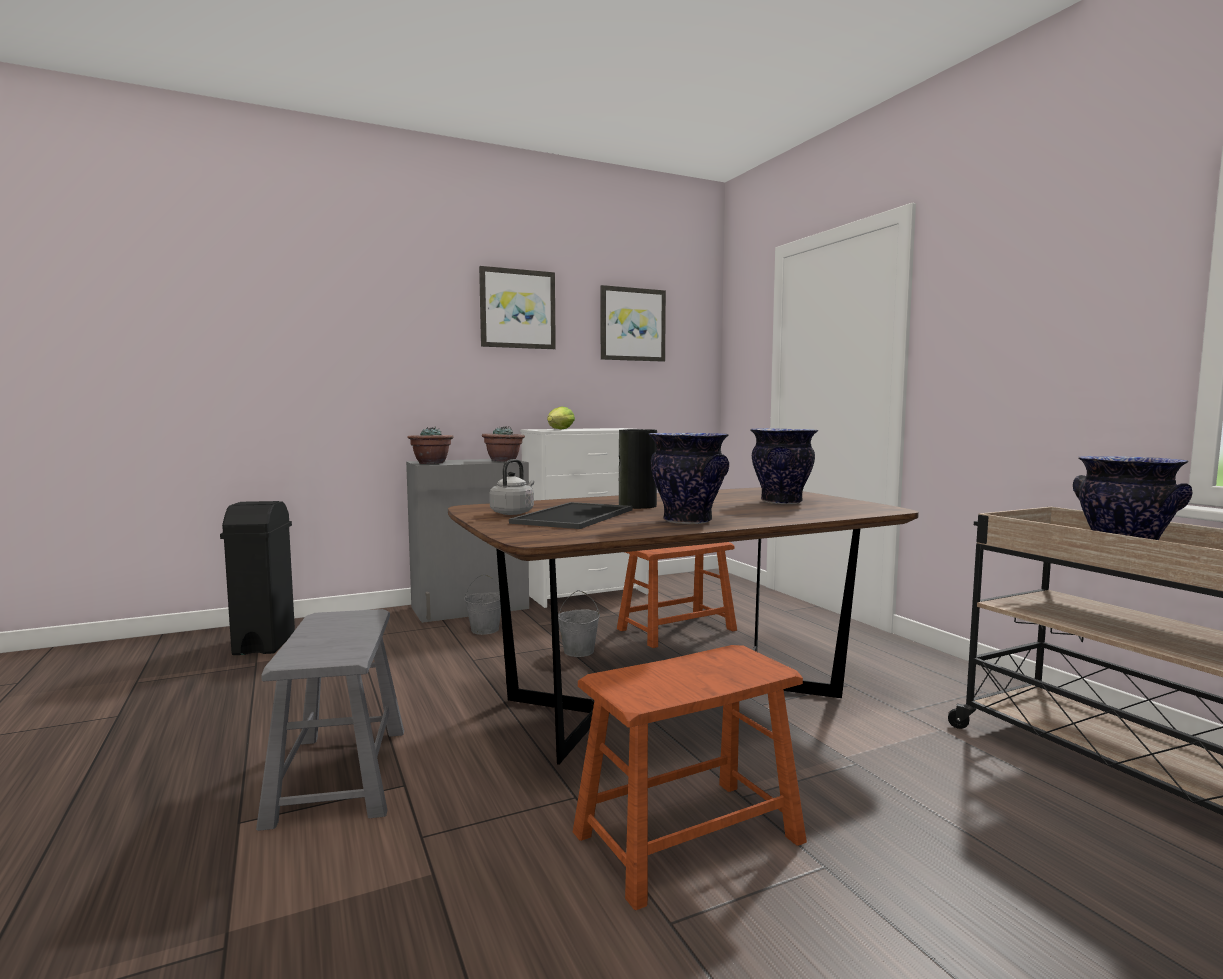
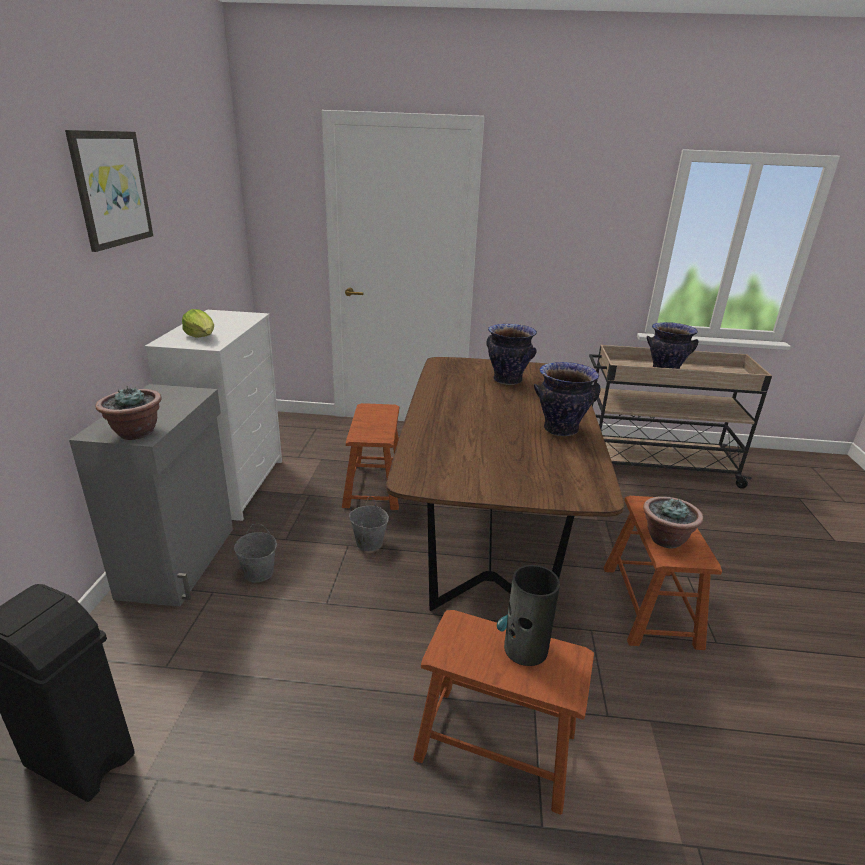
camera: 60 degrees left, 20 degrees up
(339, 775) = (496, 744): grey stool -> brown stool
(503, 461) = (183, 395): potted plant -> potted plant (665, 539)
(513, 513) = (464, 473): grey kettle -> none
(575, 516) = (508, 456): tray -> none
(632, 324) = (194, 189): picture -> none
(636, 506) = (476, 422): vase -> vase (525, 649)

